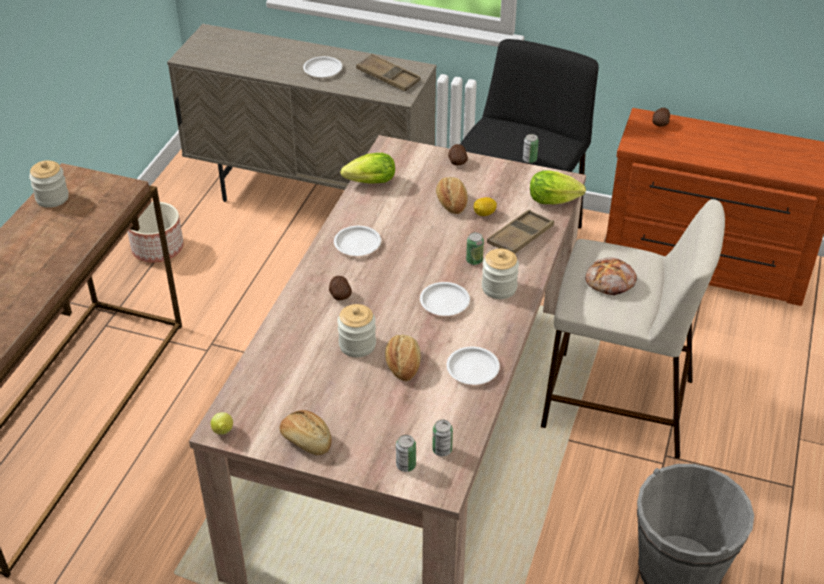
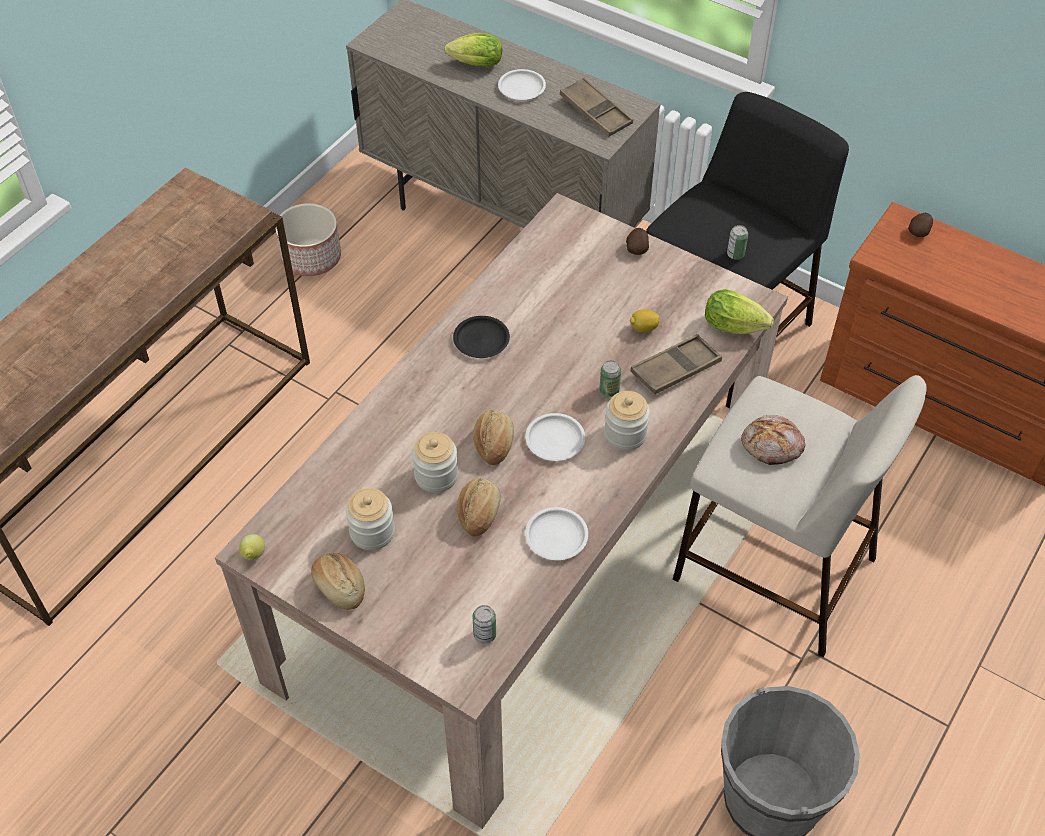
camera: 15 degrees right, 10 degrees up
(52, 198) = (161, 213): jar -> jar (372, 532)
(339, 295) = (438, 405): potato -> none
(358, 244) = (481, 340): white plate -> black plate
(368, 183) = (521, 258): lettuce -> lettuce (473, 64)
(406, 465) = (438, 645): can -> none
(451, 203) = (610, 305): bread -> bread (493, 444)

